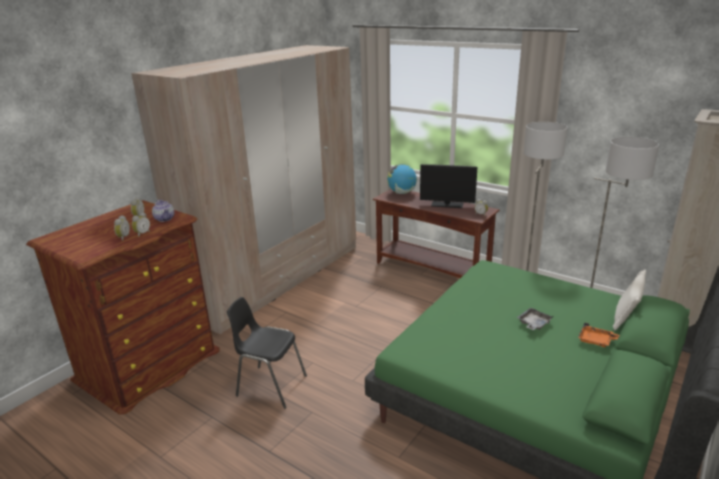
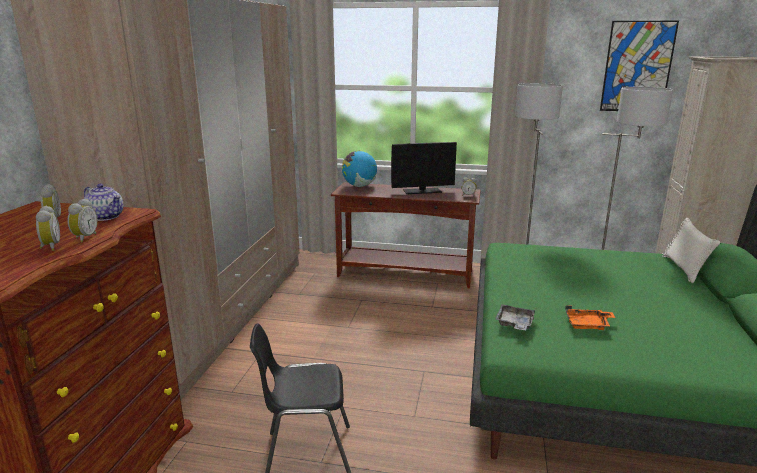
camera: 25 degrees left, 5 degrees down
(533, 323) = (616, 291): grey tray -> grey tray (514, 324)
(596, 341) = (689, 296): orange tray -> orange tray (588, 325)
(653, 113) = (637, 67): none -> picture

